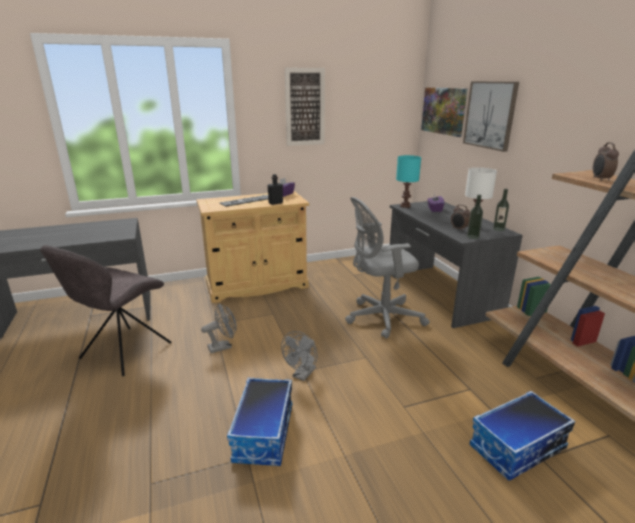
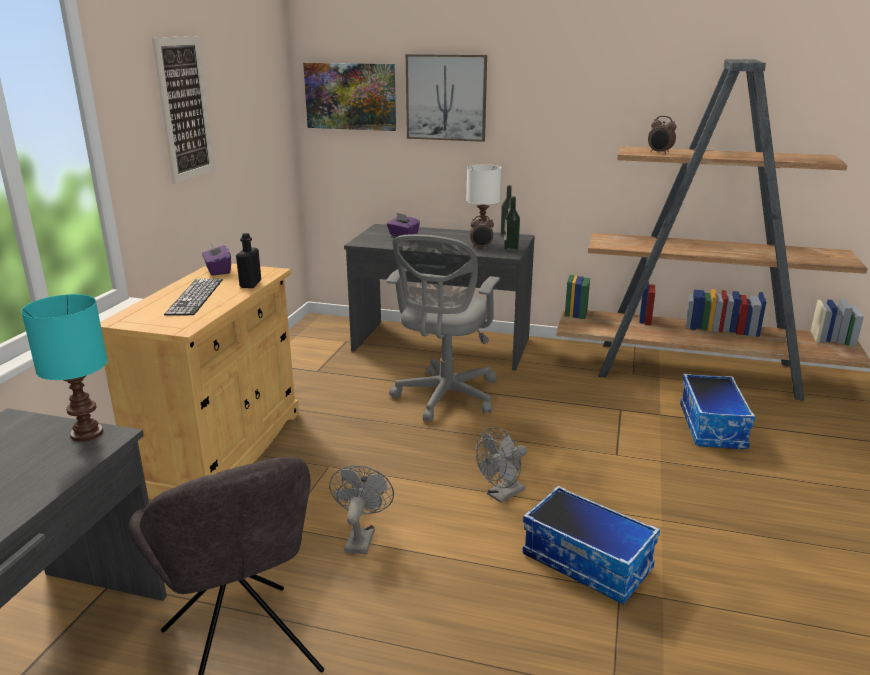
camera: 55 degrees left, 0 degrees up
(302, 375) = (502, 495): grey fan -> grey fan turned 75 degrees clockwise
(405, 206) = (365, 241): turquoise table lamp -> turquoise table lamp (88, 433)

